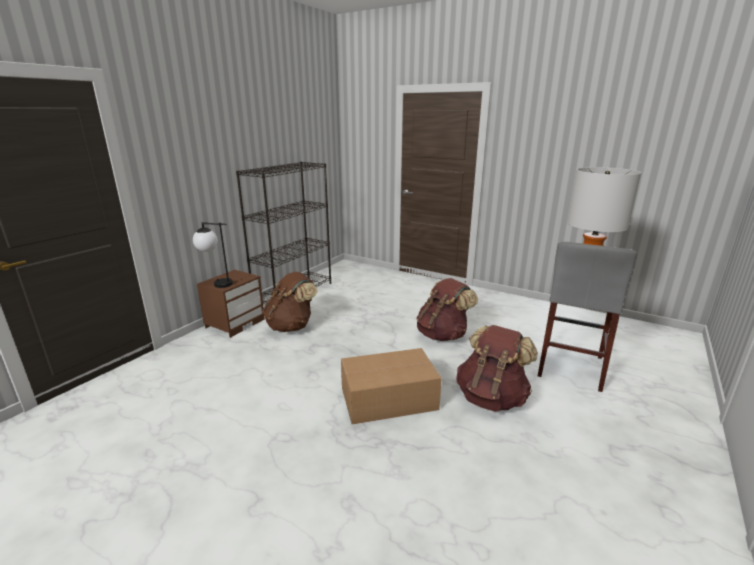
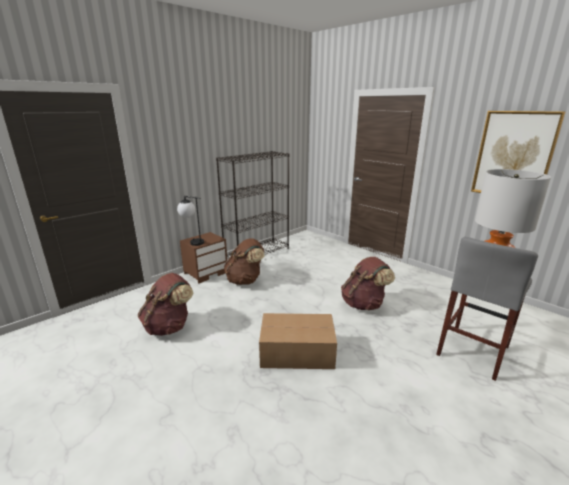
camera: 15 degrees right, 0 degrees up
(491, 398) = (385, 367): brown backpack -> brown backpack (169, 327)
(580, 155) = (513, 155): none -> picture

